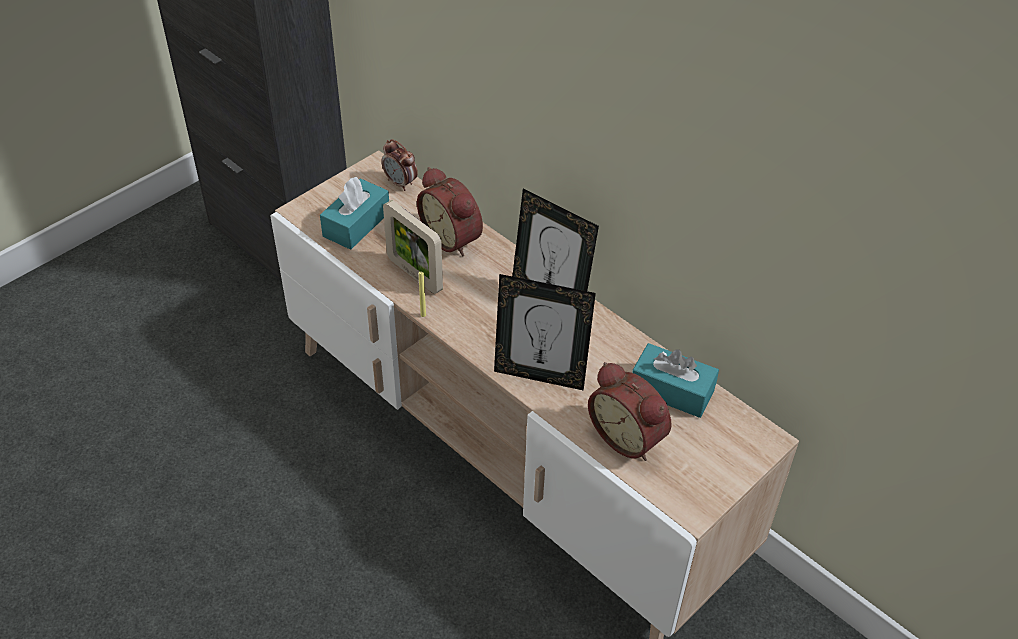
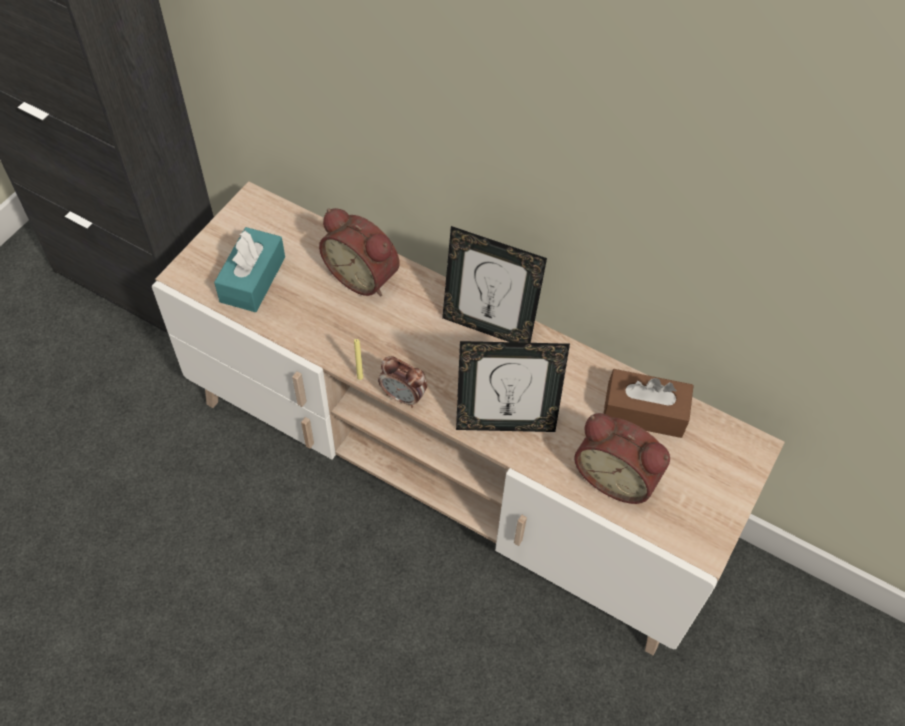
camera: 15 degrees left, 10 degrees up
(400, 183) = (285, 218): alarm clock -> alarm clock (403, 396)
(414, 274) = (335, 329): picture frame -> none
(671, 390) = (644, 412): turquoise tissue box -> brown tissue box

